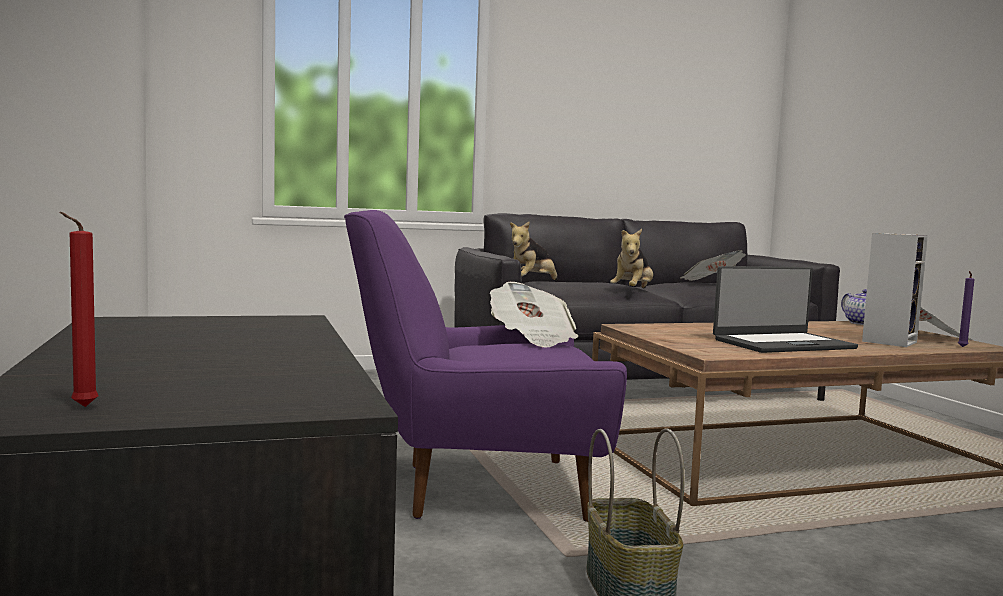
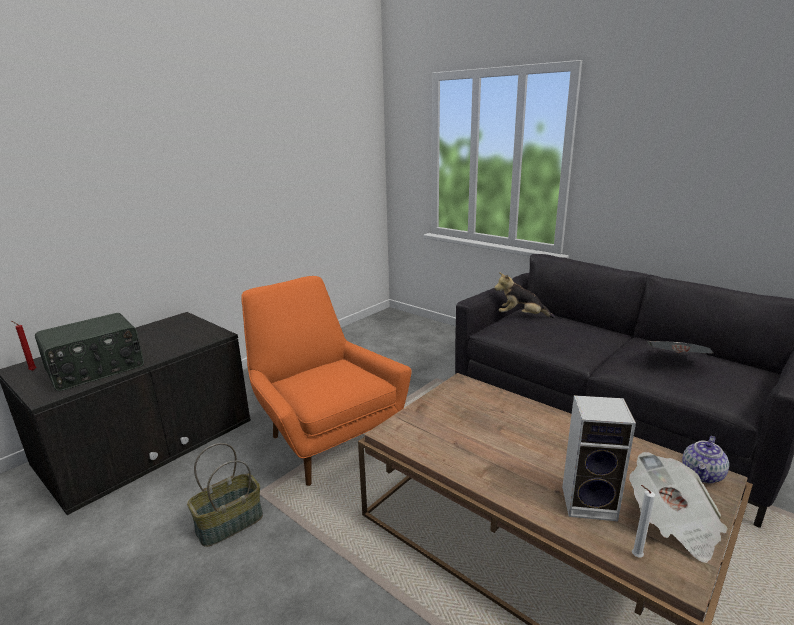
camera: 60 degrees right, 15 degrees up
(261, 370) = (96, 369): none -> radio
(479, 490) = (324, 439): purple armchair -> orange armchair
(532, 339) = (363, 371): newspaper -> none
(632, 291) = (564, 349): plush toy -> none
(782, 344) = (478, 450): laptop -> none
(962, 347) = (634, 556): purple candle -> white candle

